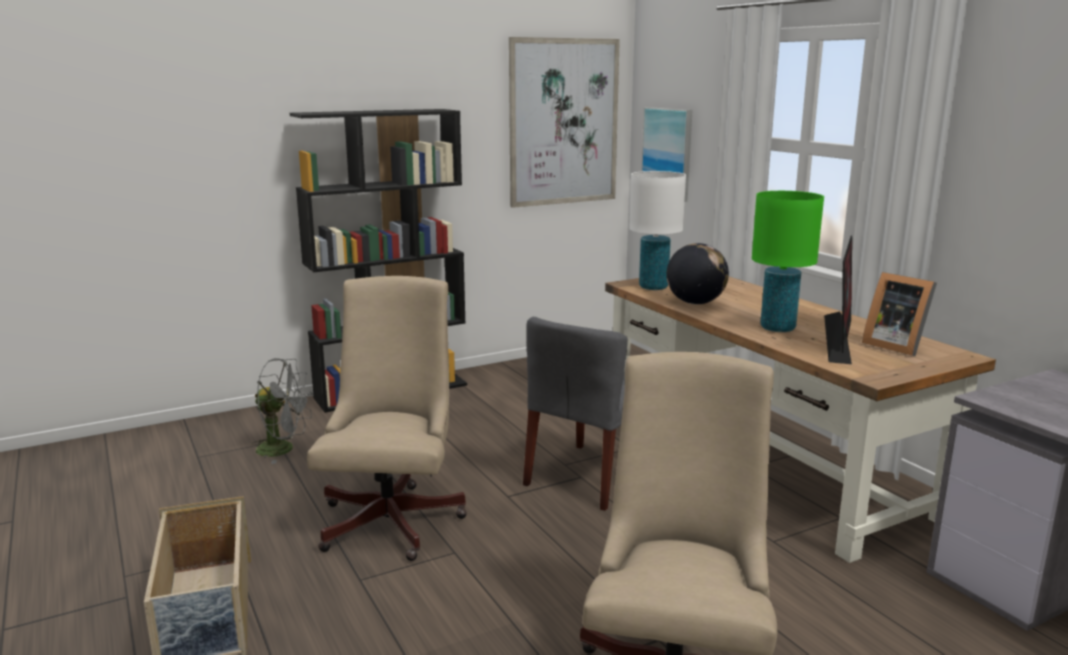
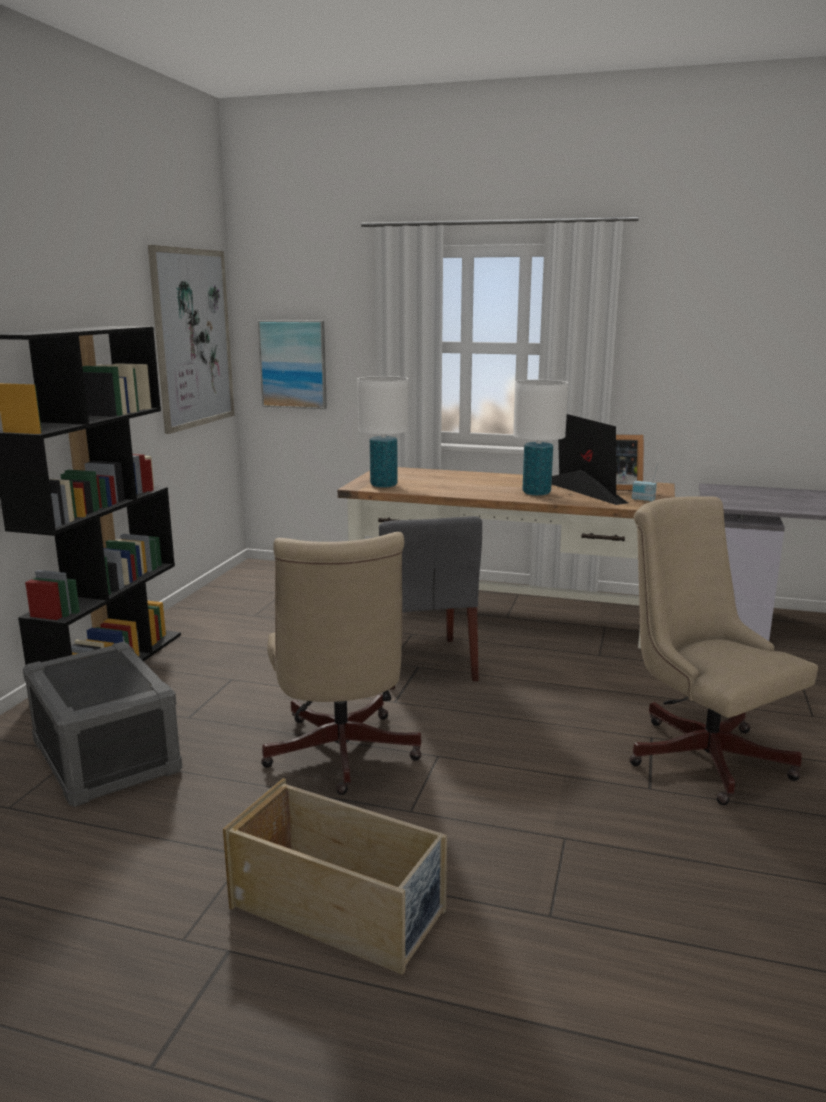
camera: 45 degrees left, 0 degrees up
(283, 449) = (104, 757): grey fan -> grey storage box
(394, 517) = (340, 757): beige office chair -> beige office chair turned 150 degrees counterclockwise
(695, 303) = (443, 489): globe -> none
(777, 328) = (536, 493): green table lamp -> white table lamp
(881, 366) = (643, 500): none -> radio

